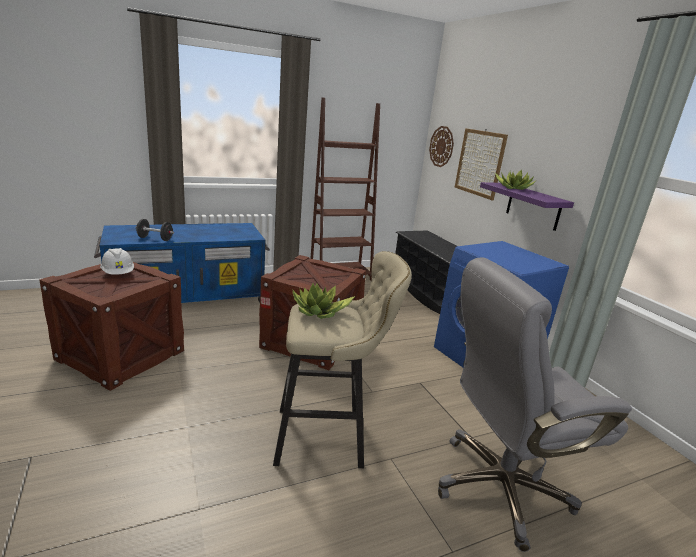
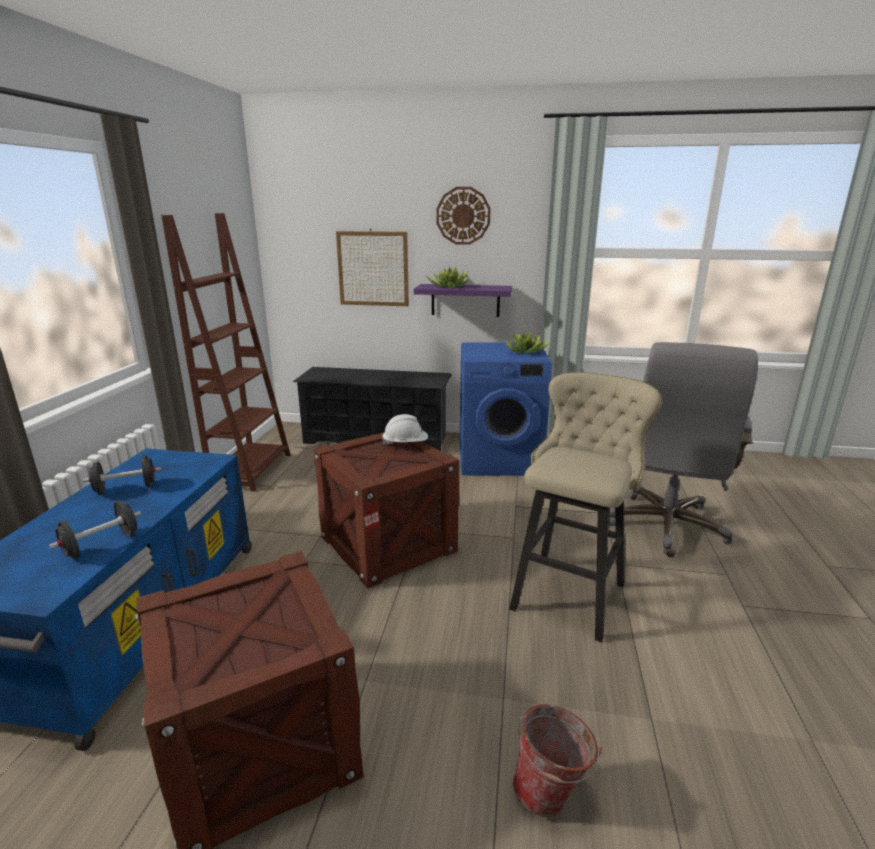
camera: 55 degrees left, 0 degrees up
(114, 465) = (552, 793): none -> bucket
(118, 274) = (217, 614): white hard hat -> white hard hat (405, 444)
(207, 230) = (126, 489): none -> black dumbbell
(319, 312) = (566, 462): potted plant -> potted plant (525, 351)
(441, 146) = (296, 258): wall clock -> wall clock (463, 216)

